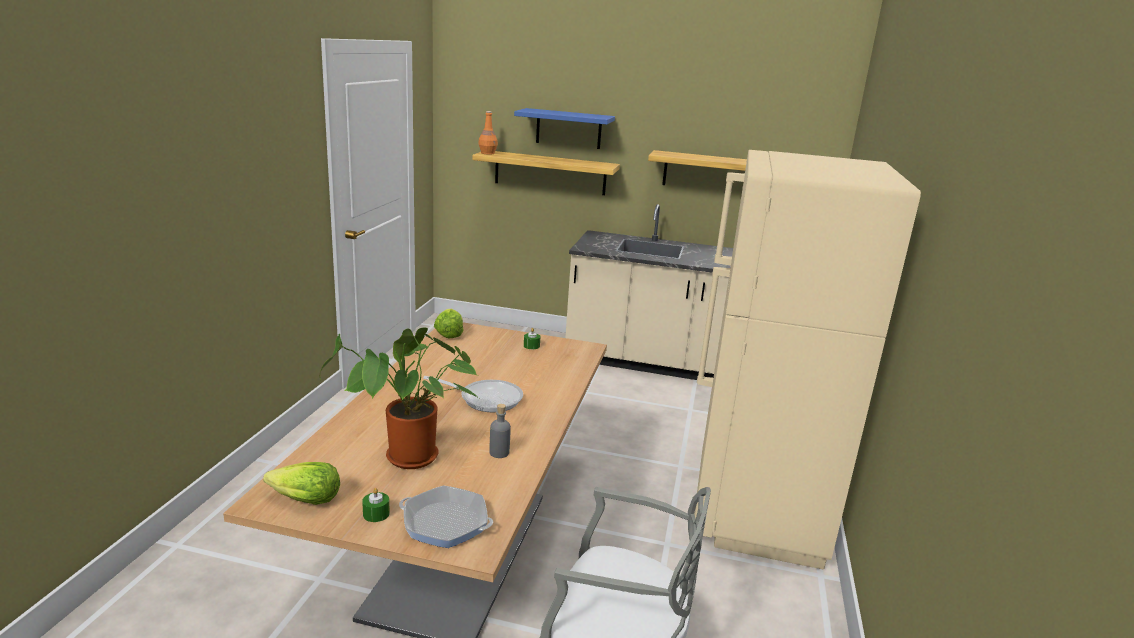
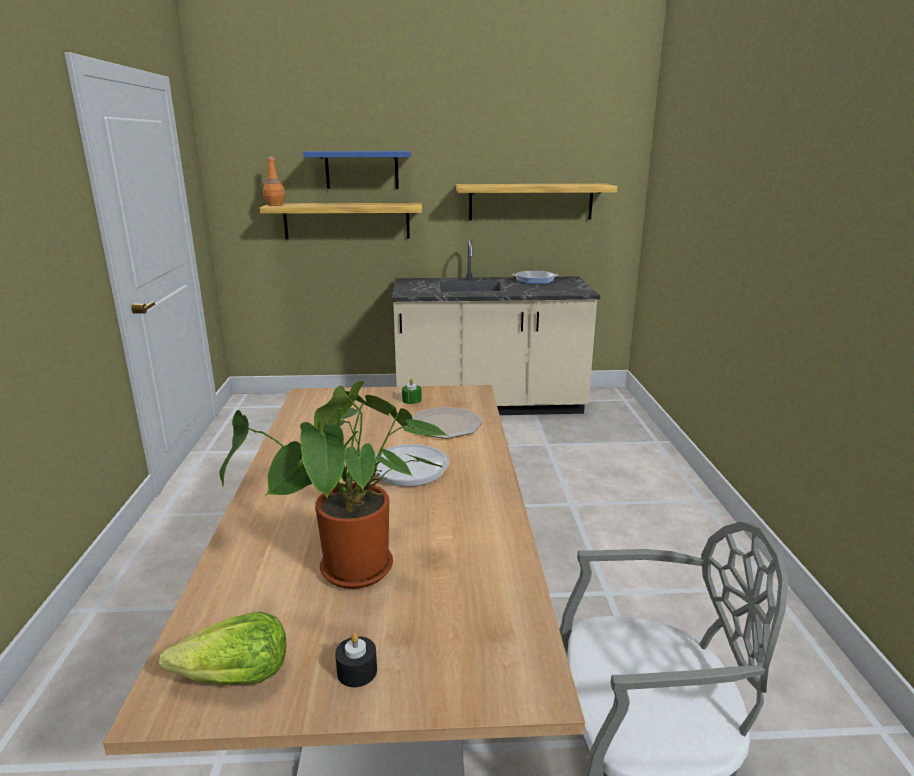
camera: 15 degrees left, 0 degrees up
(376, 514) = (357, 671): green candle -> black candle
(445, 523) = (465, 657): frying pan -> frying pan (535, 280)
(449, 333) = (306, 403): lettuce -> none
(499, 452) = (465, 535): grey bottle -> none
(544, 371) = (445, 425): none -> plate
(756, 511) = (669, 534): beige fridge -> none

